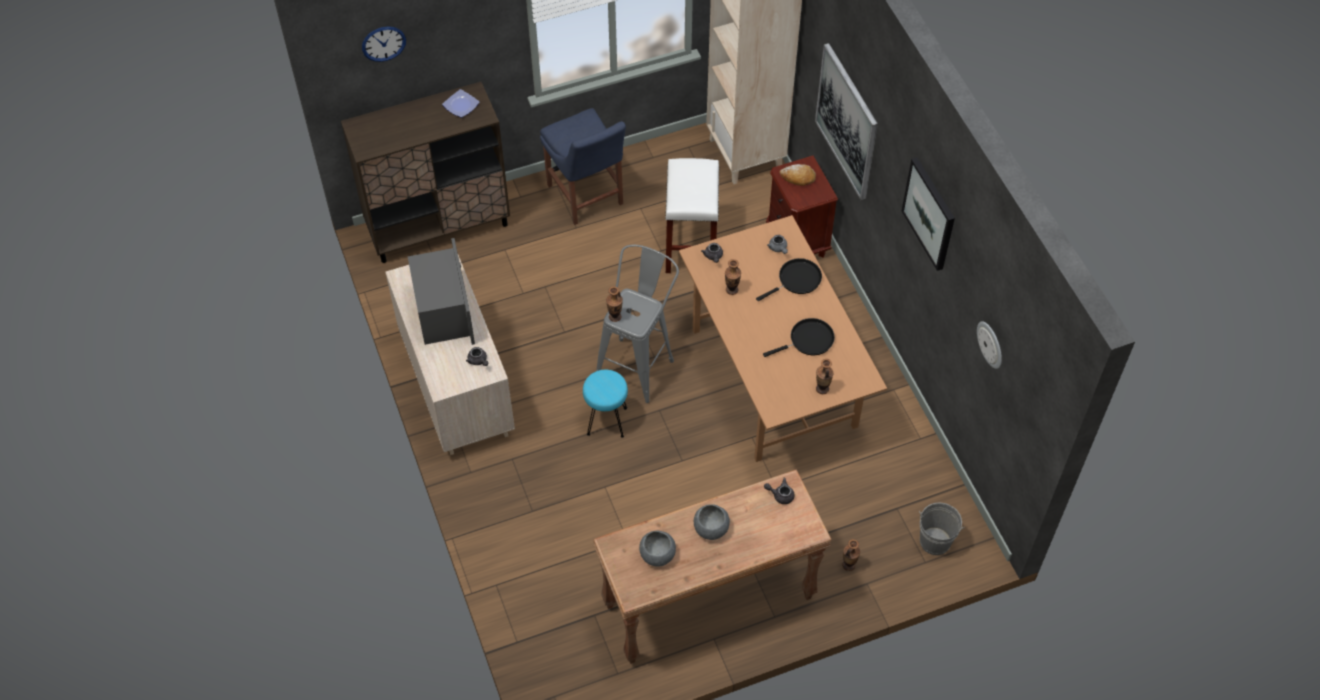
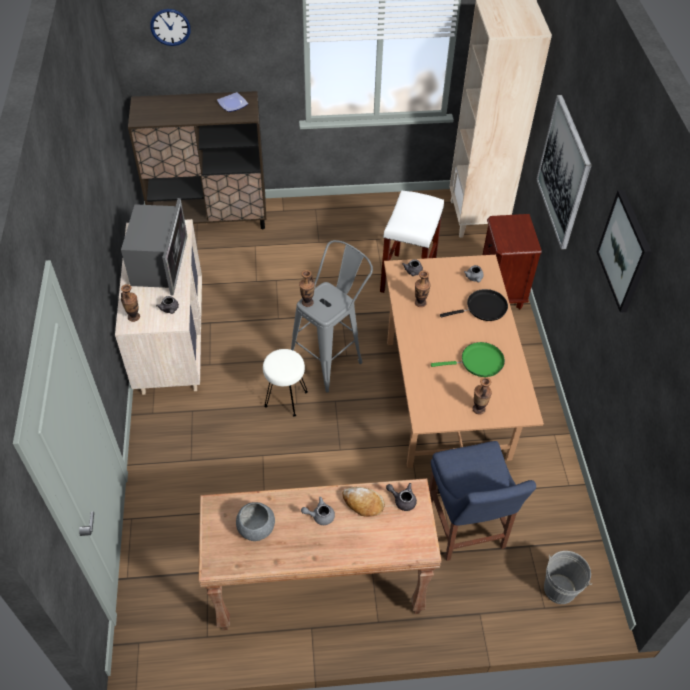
camera: 15 degrees right, 5 degrees down
(586, 197) = (335, 222): blue chair -> blue chair (466, 529)
(606, 420) = (285, 398): turquoise stool -> white stool
(710, 528) = (320, 515): grey bowl -> grey teapot
(798, 178) = (510, 228): bread -> bread (363, 503)
(808, 340) = (478, 362): black frying pan -> green frying pan
(848, 565) = (466, 589): vase -> vase (134, 317)
(991, 344) = (662, 395): wall clock -> none

